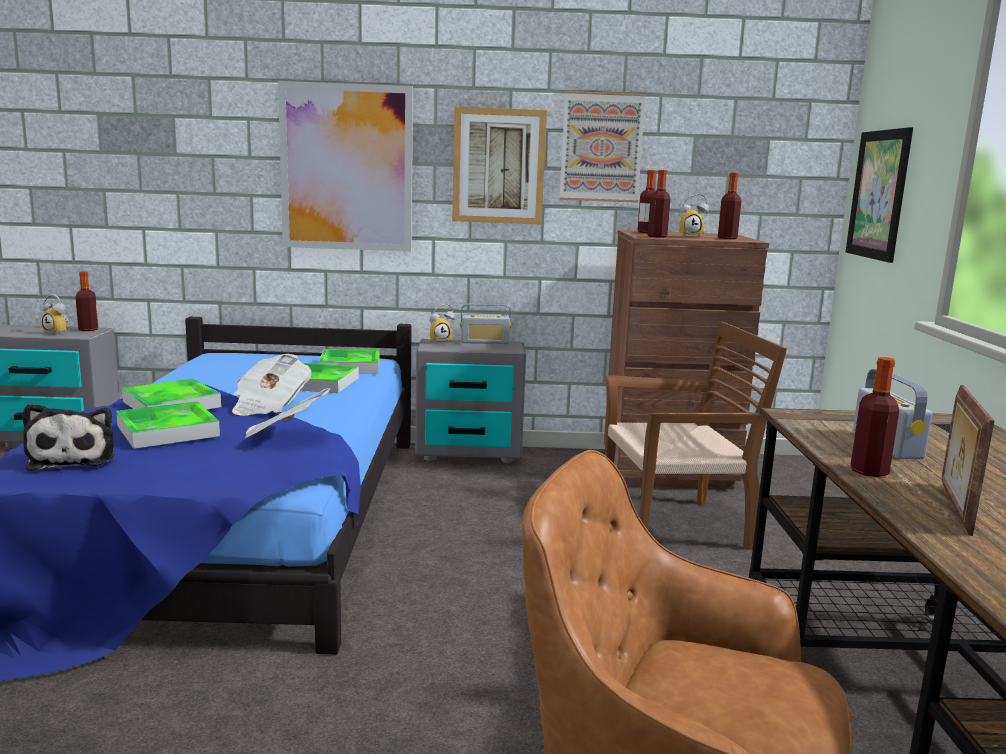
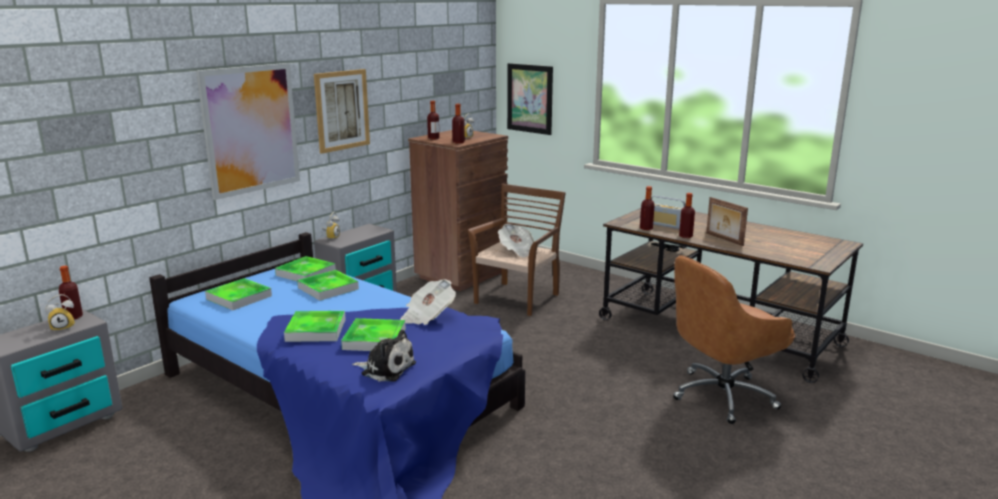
camera: 50 degrees left, 5 degrees up
(240, 364) = (239, 297): none -> tray
(269, 406) = (361, 309): newspaper -> newspaper (517, 251)
(485, 342) = (354, 230): radio -> none
(601, 147) = (393, 88): picture -> none
(727, 238) = (481, 135): bottle -> bottle (646, 228)

